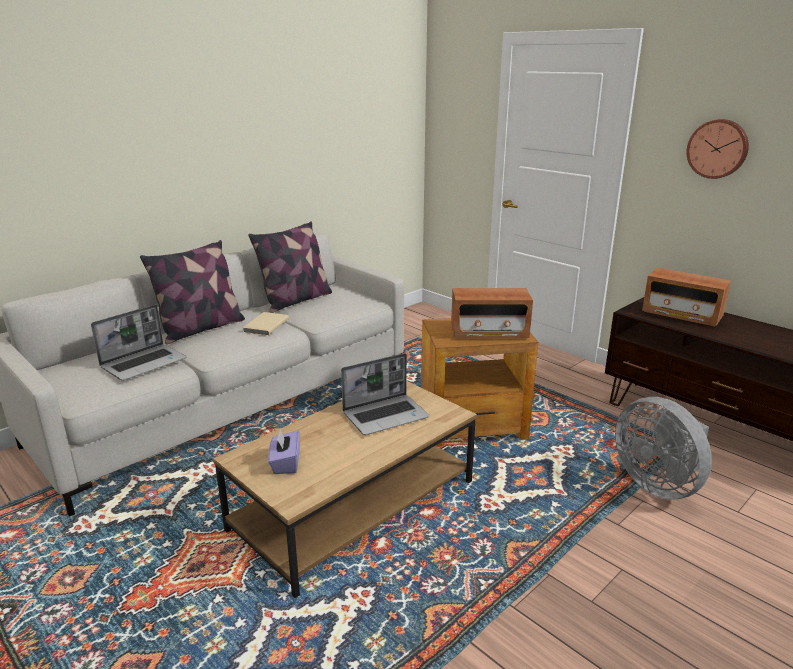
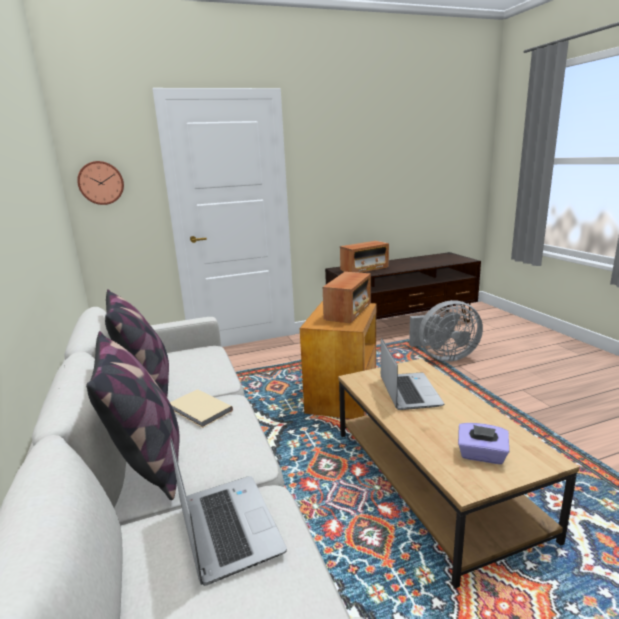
camera: 65 degrees left, 5 degrees down
(718, 148) = (344, 165): wall clock -> wall clock (101, 183)

